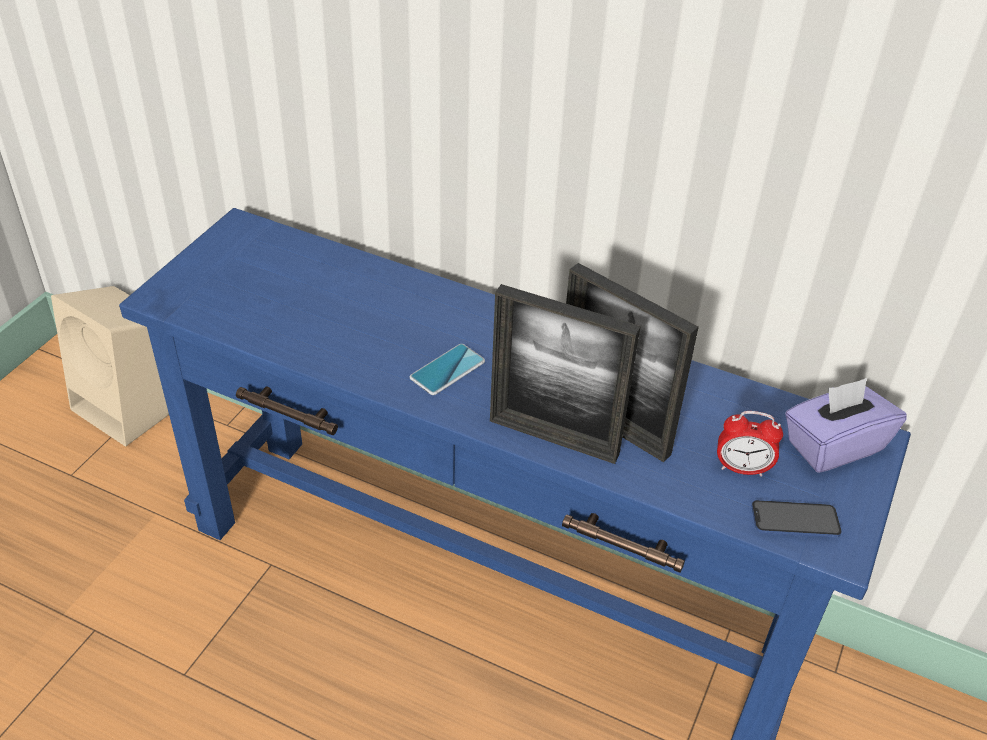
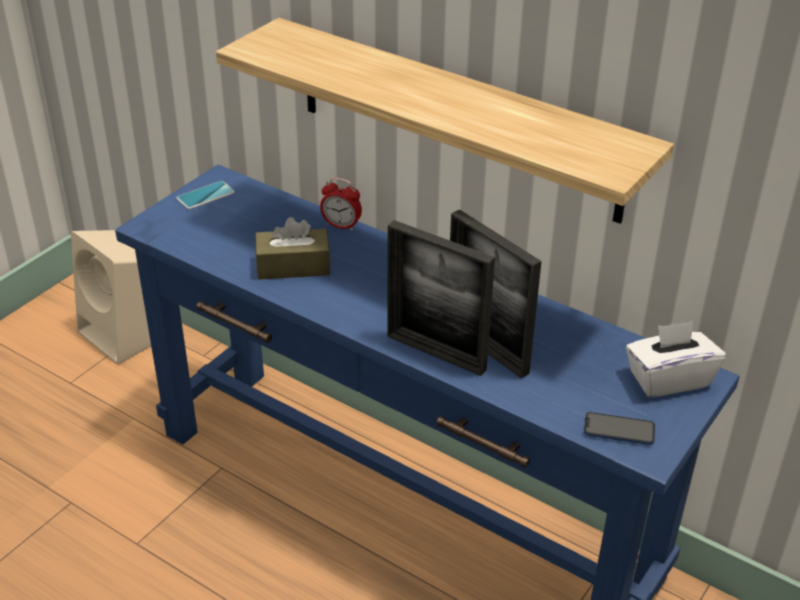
camera: 10 degrees right, 5 degrees down
(354, 336) = (293, 266): none -> brown tissue box
(447, 370) = (362, 297): phone -> phone (205, 196)
(550, 144) = (456, 119): none -> shelf
(742, 468) = (585, 389): alarm clock -> alarm clock (341, 226)
(833, 445) = (668, 379): purple tissue box -> white tissue box

